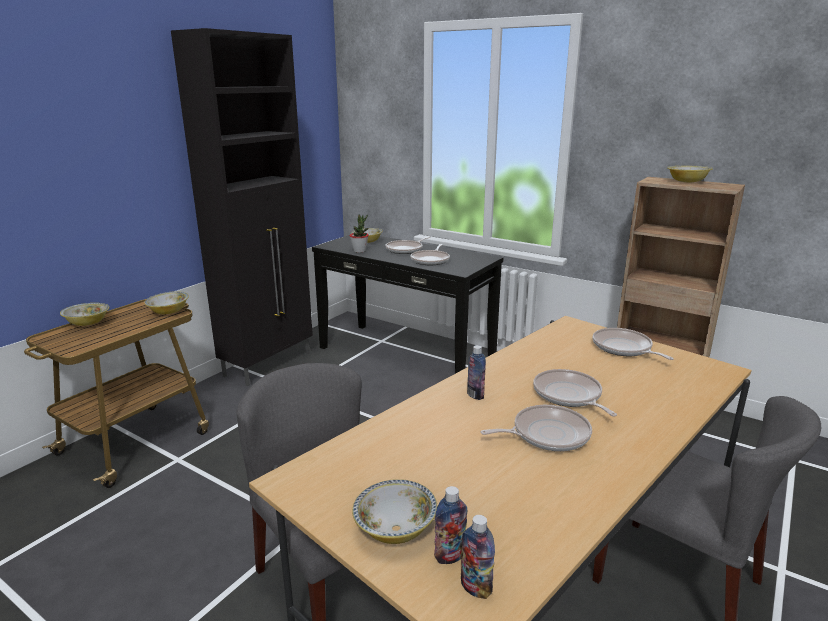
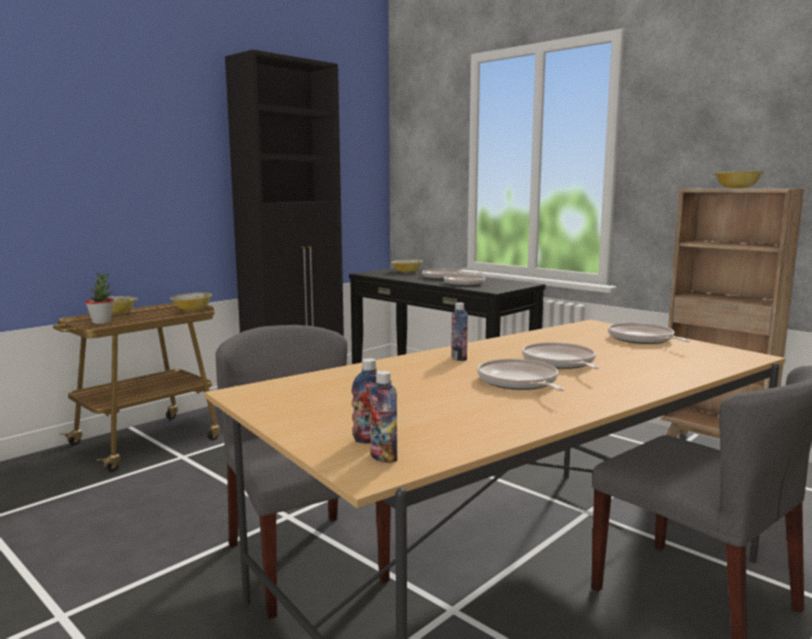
camera: 10 degrees right, 10 degrees down
(359, 251) = (395, 276): potted plant -> potted plant (101, 322)
(395, 529) = (326, 422): bowl -> none
(546, 434) = (519, 382): frying pan -> frying pan turned 105 degrees counterclockwise

